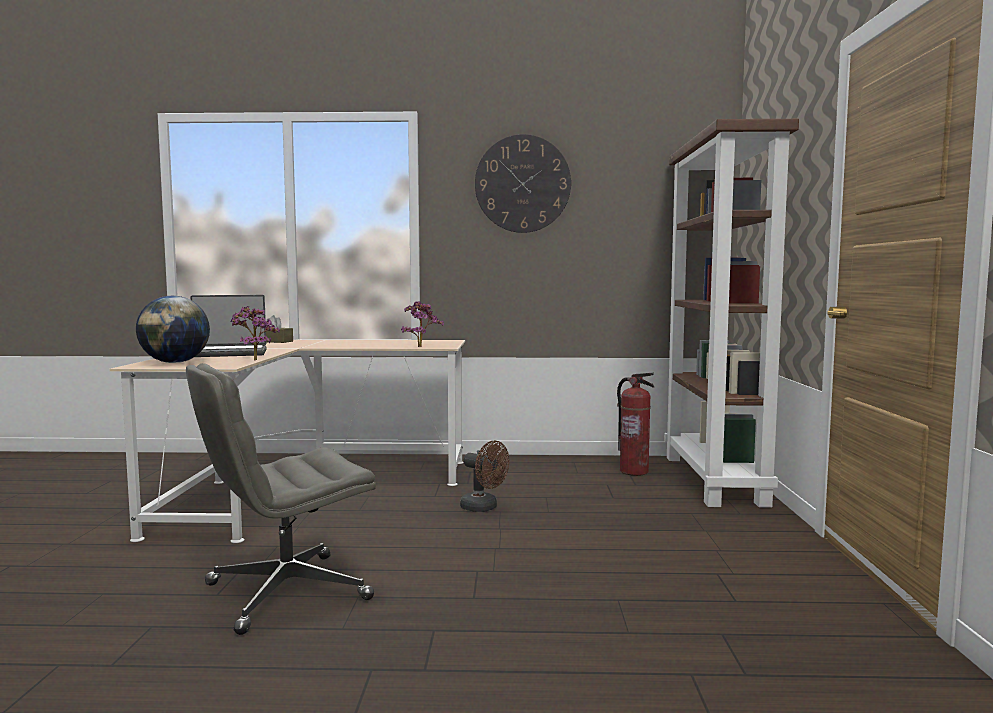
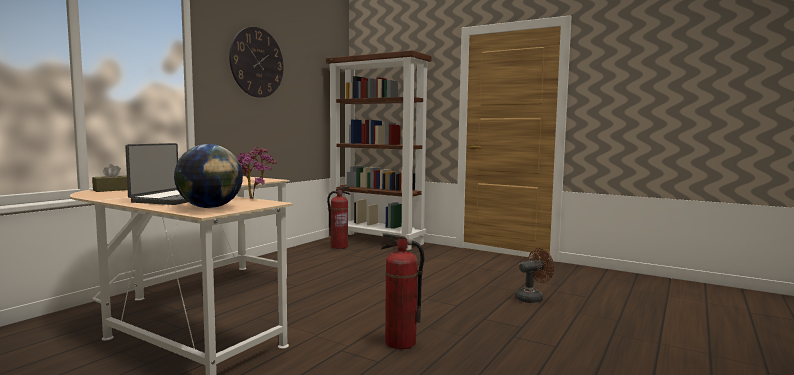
camera: 60 degrees left, 0 degrees up
(285, 593) = (400, 342): grey office chair -> fire extinguisher
(484, 508) = (339, 280): brown fan -> brown fan (532, 298)

